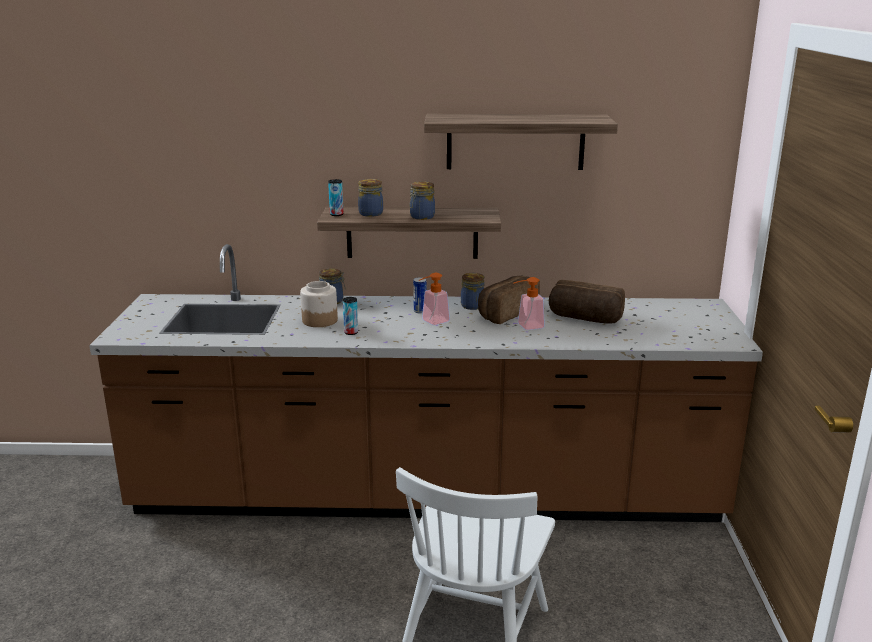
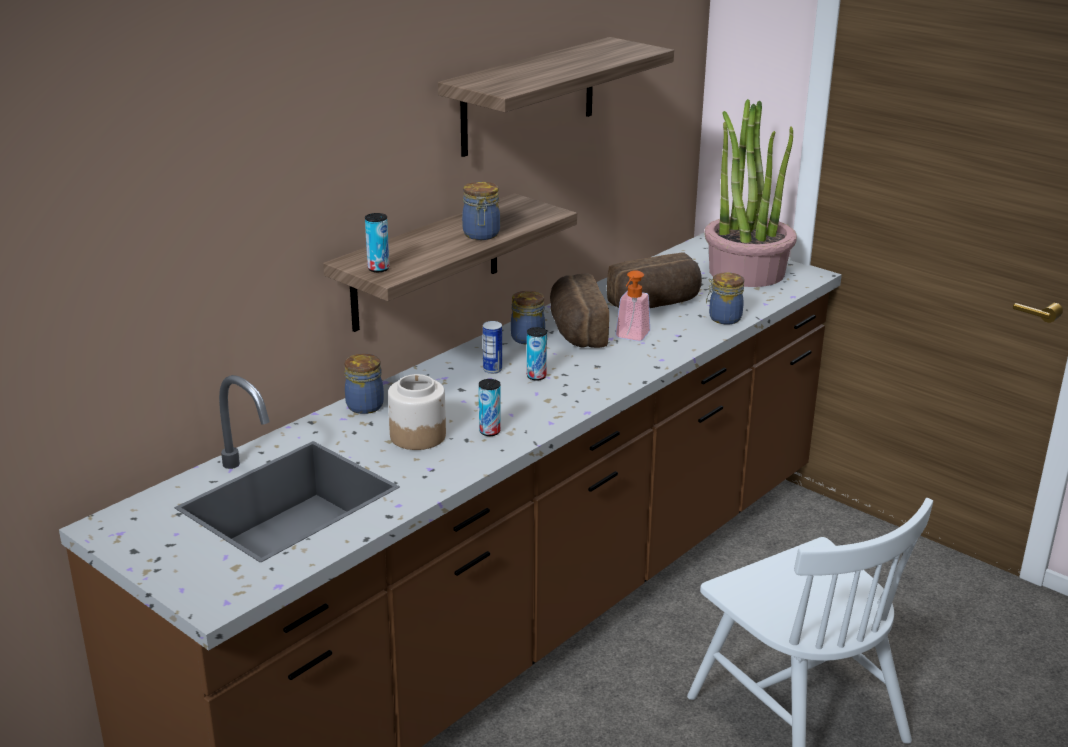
camera: 50 degrees left, 5 degrees up
(370, 213) = (411, 252): jar -> jar (723, 318)
(431, 322) = (536, 376): soap dispenser -> can
(691, 325) = (746, 271): none -> potted plant

